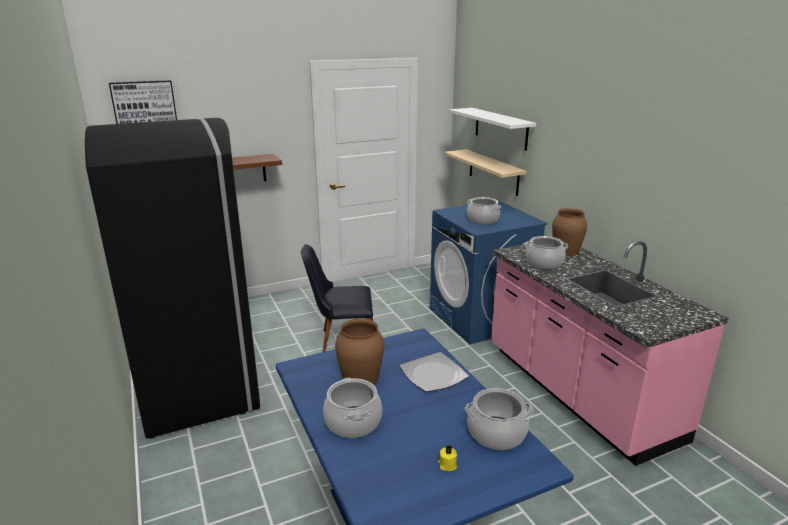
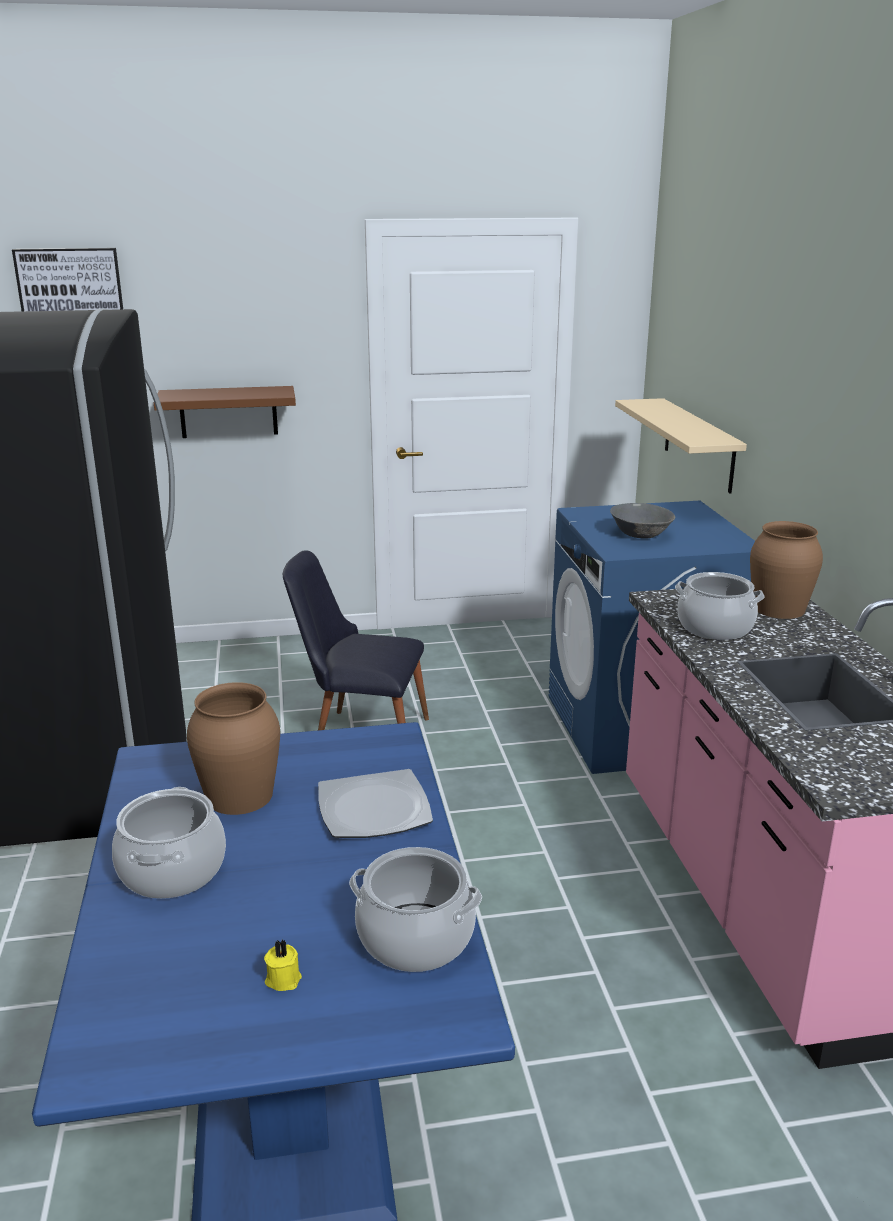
camera: 15 degrees right, 0 degrees up
(482, 220) = (639, 534): cooking pot -> grey bowl
(501, 128) = (713, 358): white shelf -> none

